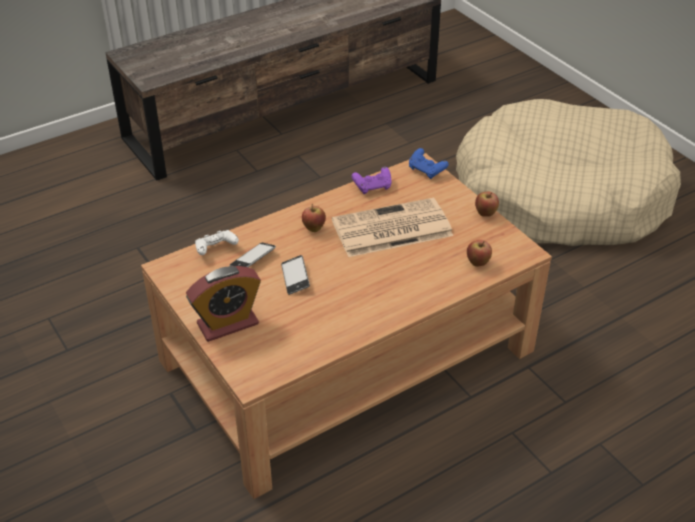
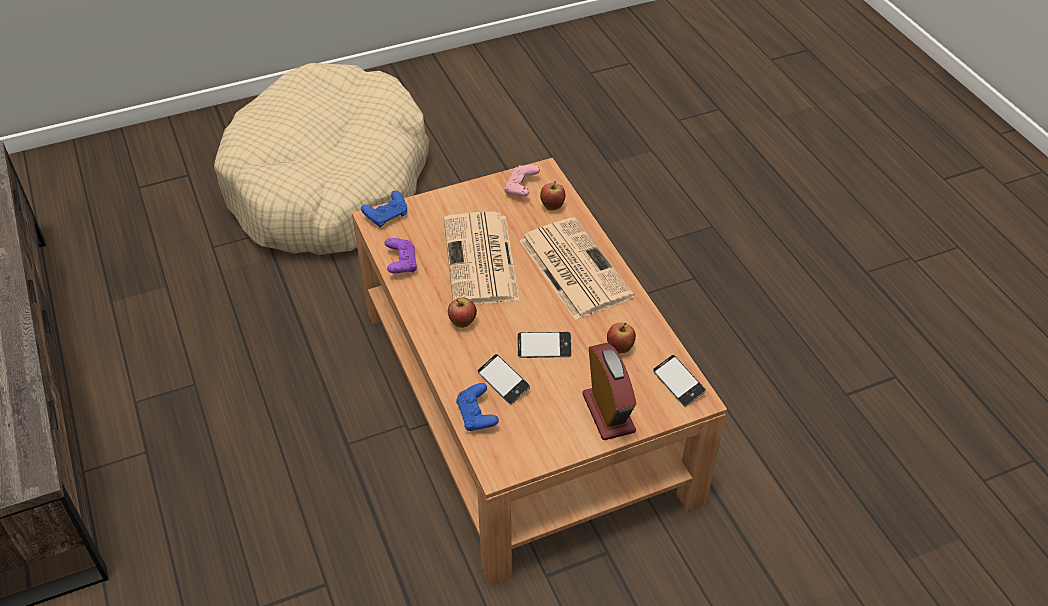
camera: 80 degrees left, 5 degrees up
(216, 249) = (477, 416): white game controller -> blue game controller
(268, 367) = (678, 383): none -> phone
(399, 285) = (573, 267): none -> newspaper
(485, 214) = (477, 187): apple -> apple (620, 348)
(495, 241) = (521, 188): none -> pink game controller

